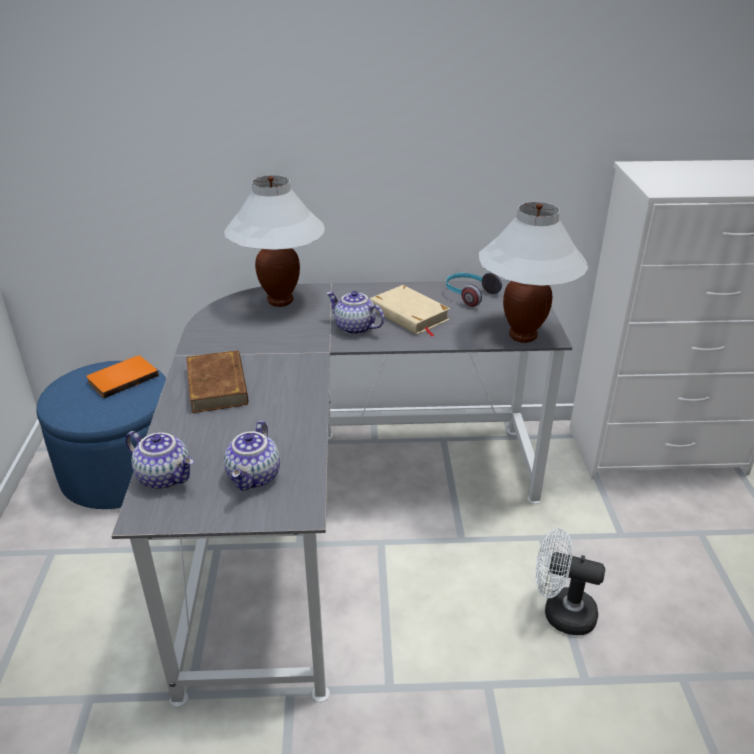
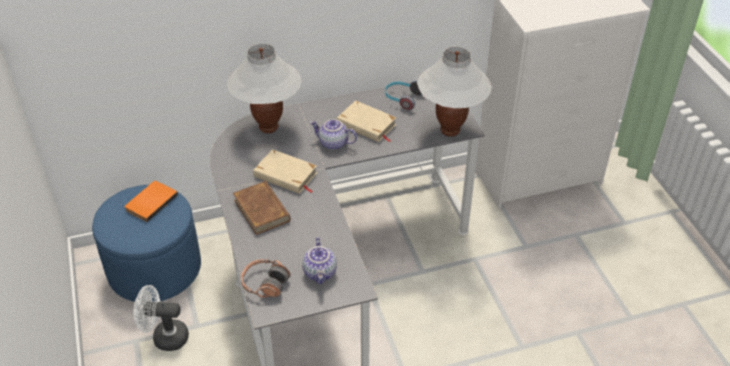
camera: 15 degrees left, 10 degrees up
(166, 477) = (265, 284): teapot -> headphones
(273, 352) = (285, 175): none -> beige book
(560, 612) = (498, 308): white fan -> white fan (164, 337)

